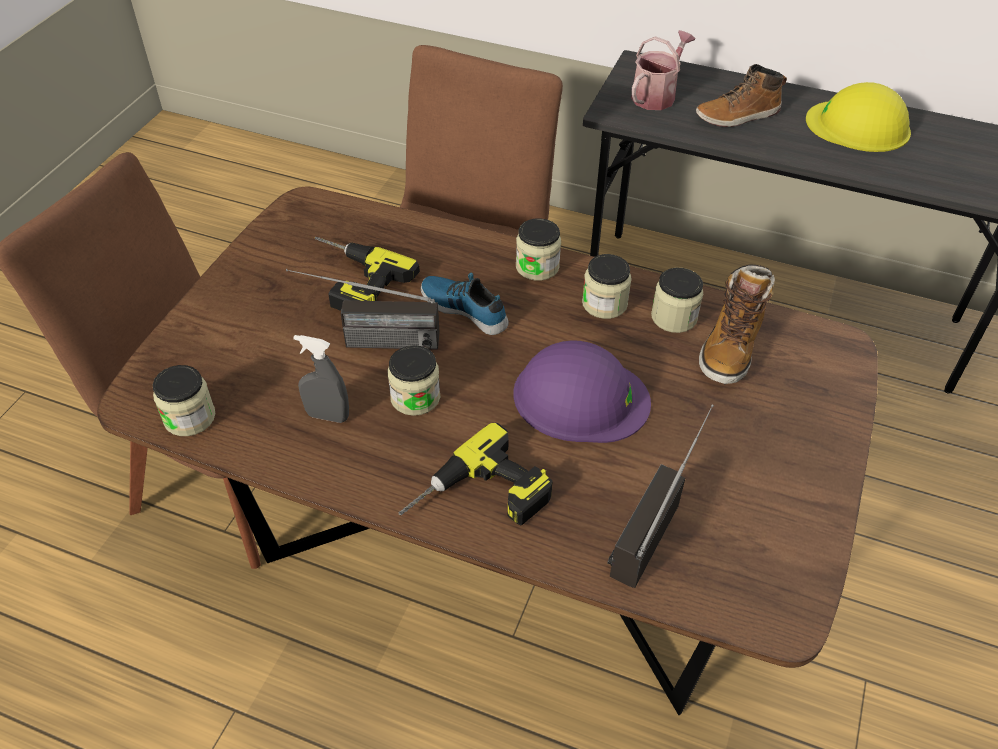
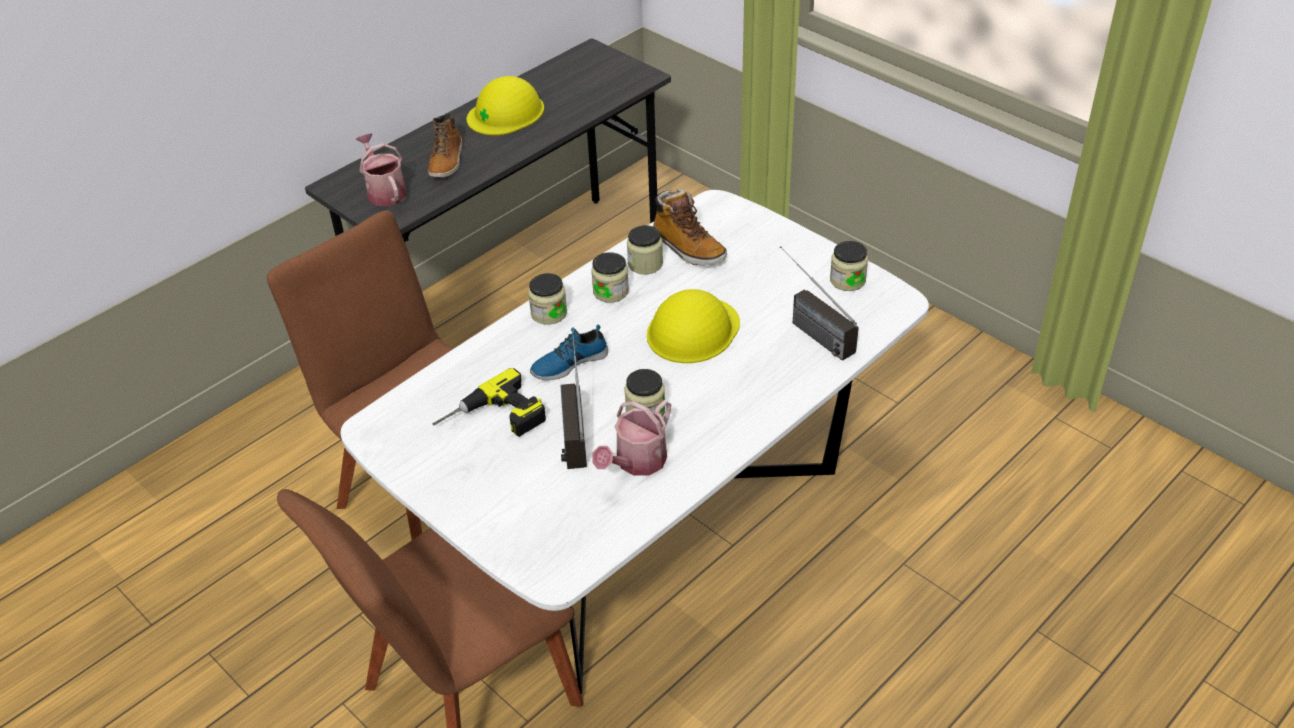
camera: 65 degrees left, 5 degrees down
(189, 417) = (592, 544): jar -> jar (847, 280)
(327, 416) = (636, 462): grey spray bottle -> watering can
(367, 341) = (571, 424): radio -> radio turned 150 degrees clockwise
(478, 500) = (756, 402): power drill -> none
(499, 551) = (654, 530): brown dining table -> white dining table
(580, 397) = (693, 330): purple hard hat -> yellow hard hat

